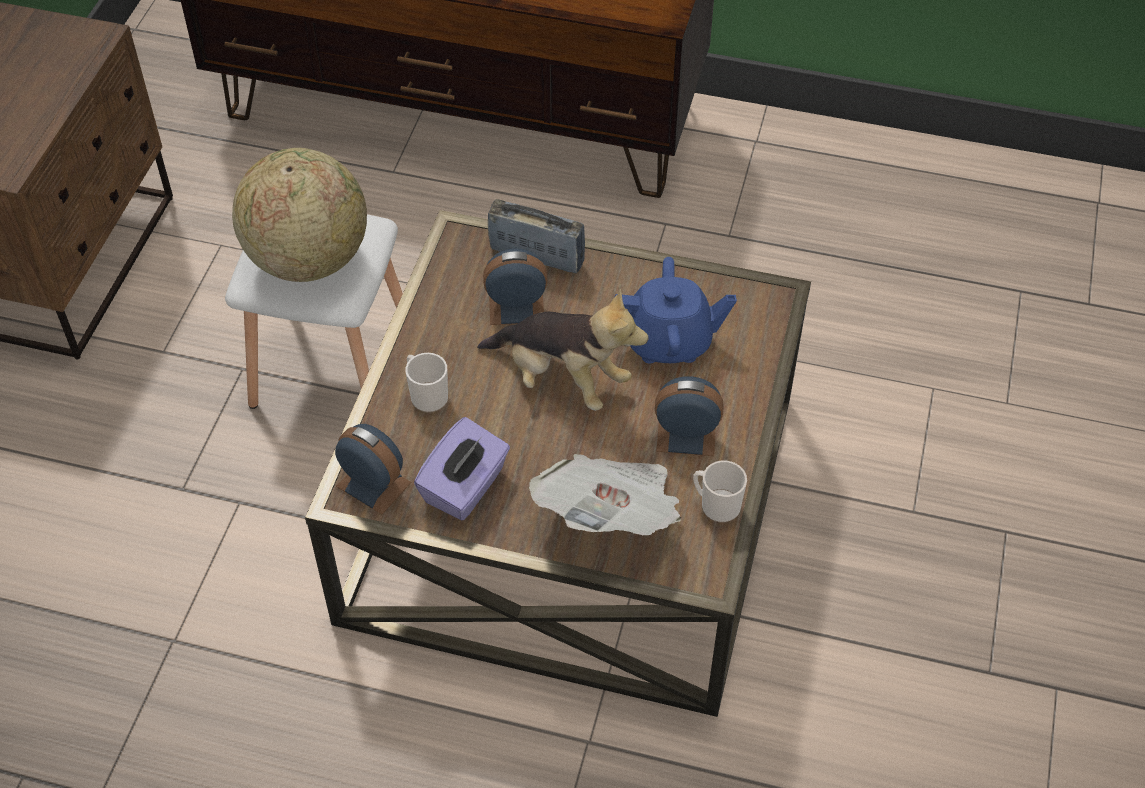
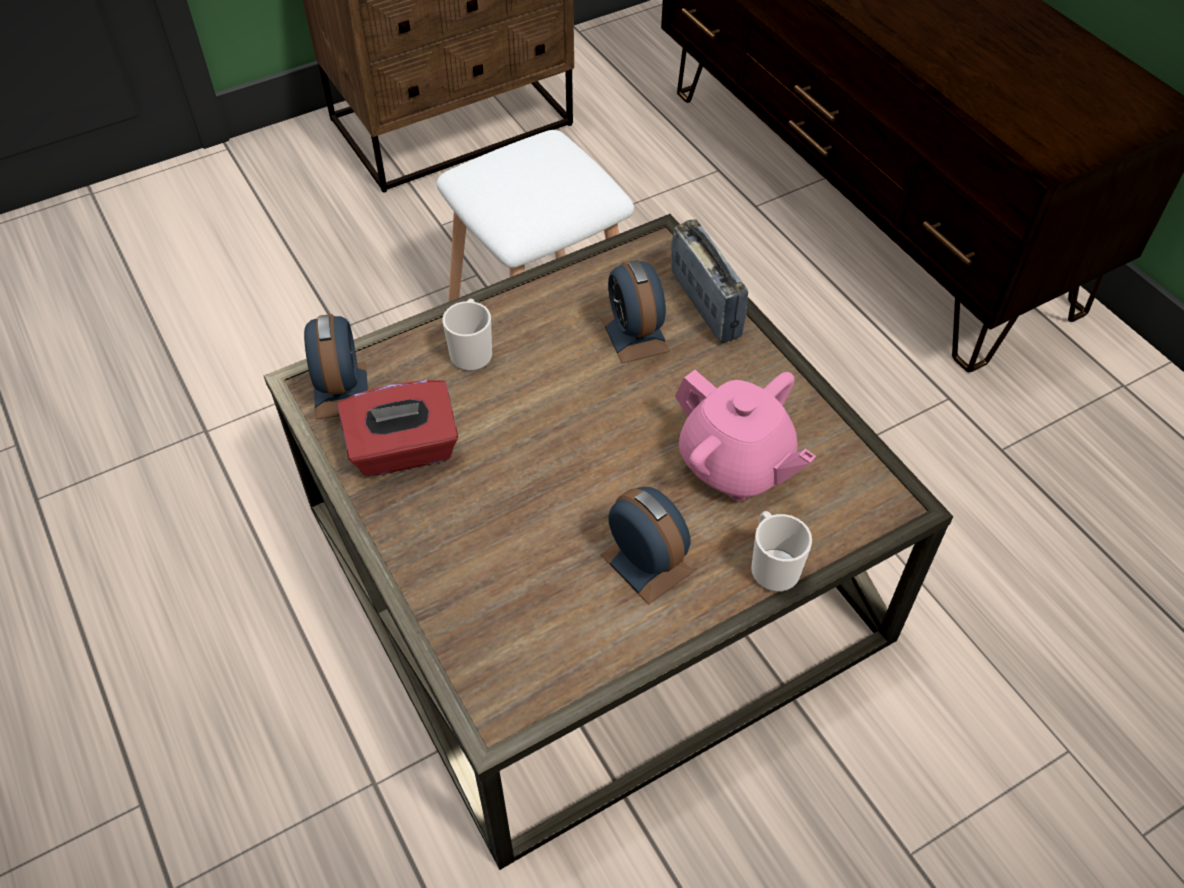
camera: 45 degrees right, 0 degrees up
(308, 259) = (522, 184): globe -> none
(465, 487) = (404, 451): purple tissue box -> red tissue box
(516, 307) = (635, 335): alarm clock -> alarm clock turned 150 degrees counterclockwise
(562, 379) = (598, 424): plush toy -> none
(611, 515) = (488, 578): newspaper -> none
(669, 342) = (735, 465): blue teapot -> pink teapot
(716, 505) = (592, 652): mug -> mug (772, 566)

